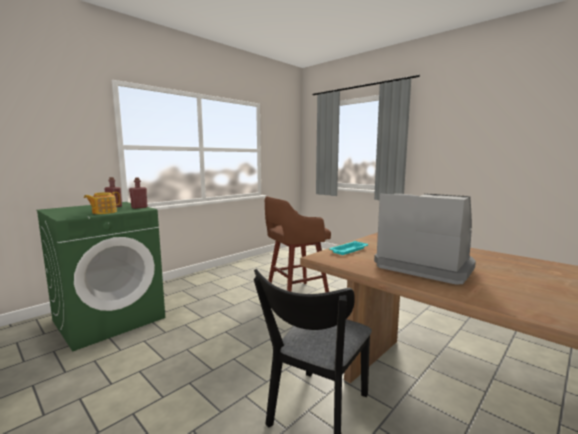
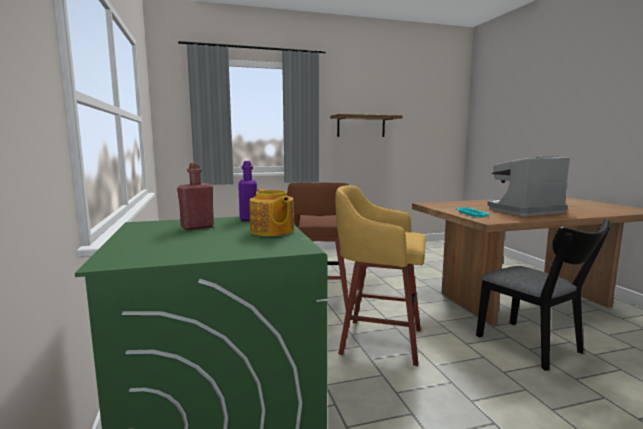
camera: 60 degrees left, 0 degrees up
(139, 207) = (248, 218): red bottle -> purple bottle
(255, 328) = (378, 340): none -> yellow stool
(462, 147) = (361, 126): none -> shelf

